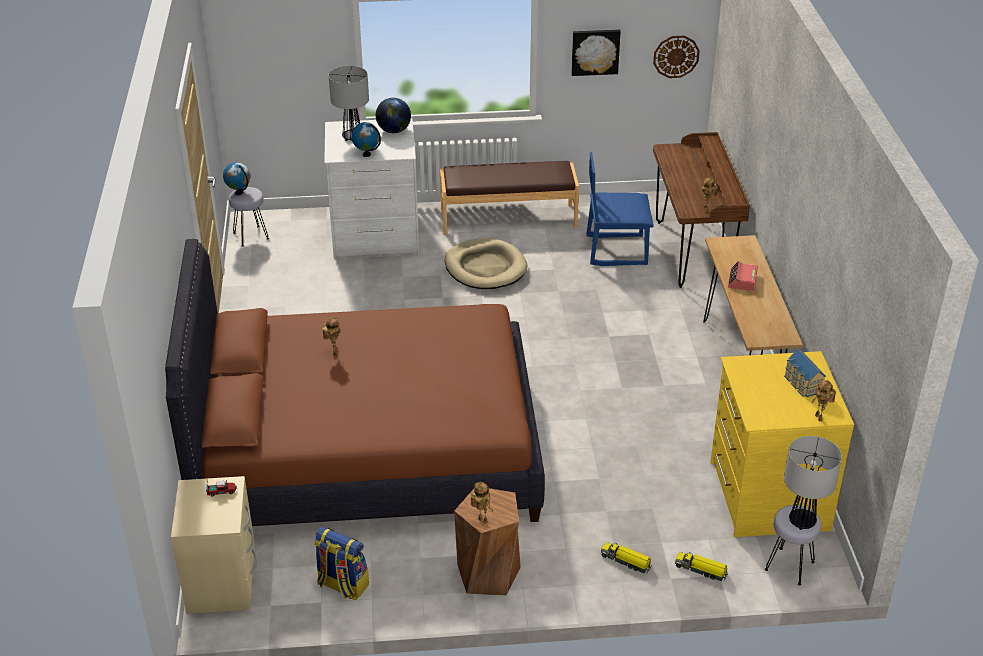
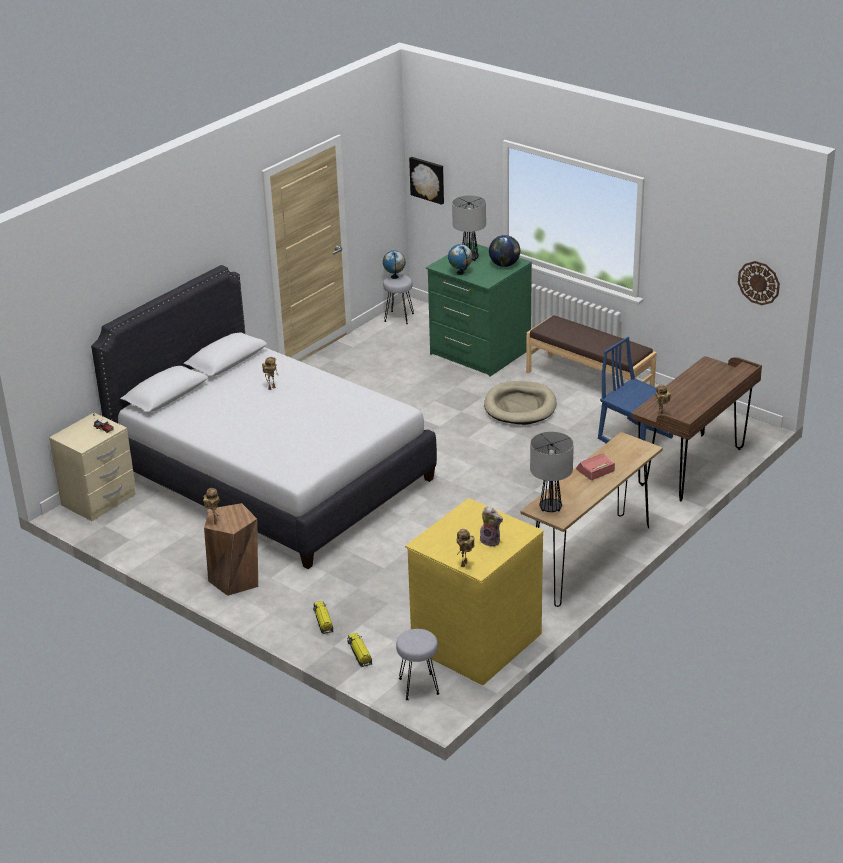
camera: 45 degrees right, 5 degrees down
(342, 585) = (153, 537): backpack -> none
(367, 452) = (273, 477): brown bed -> white bed
(375, 235) = (479, 352): white dresser -> green dresser
(595, 51) = (688, 253): picture -> picture (428, 179)
(802, 384) = (491, 541): toy house -> plush toy
(802, 521) = (416, 642): table lamp -> table lamp (551, 508)

